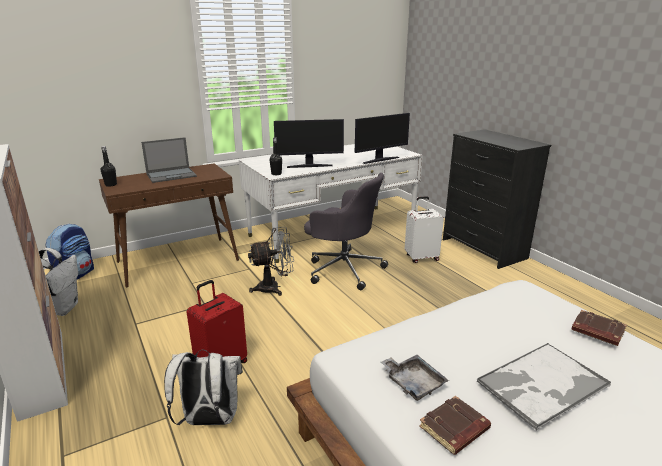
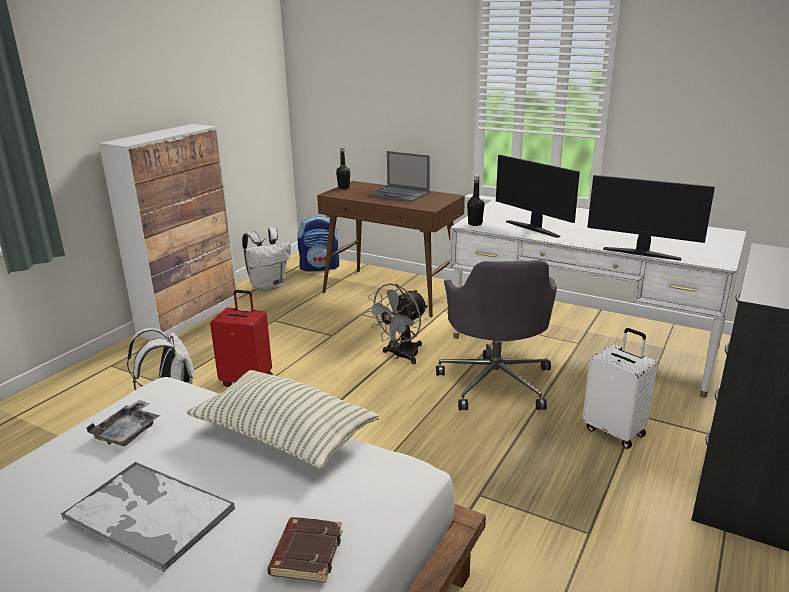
camera: 60 degrees right, 0 degrees up
(274, 287) = (401, 356): grey fan -> grey fan turned 90 degrees clockwise
(454, 429) = (59, 469): brown book -> none
(461, 315) = (283, 435): none -> pillow

